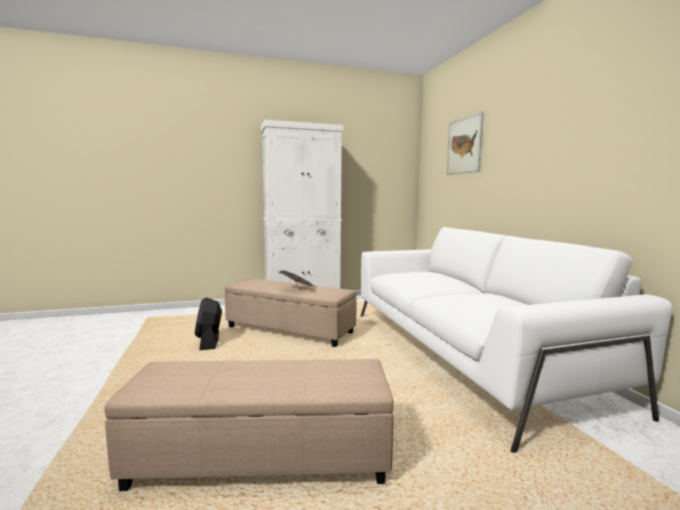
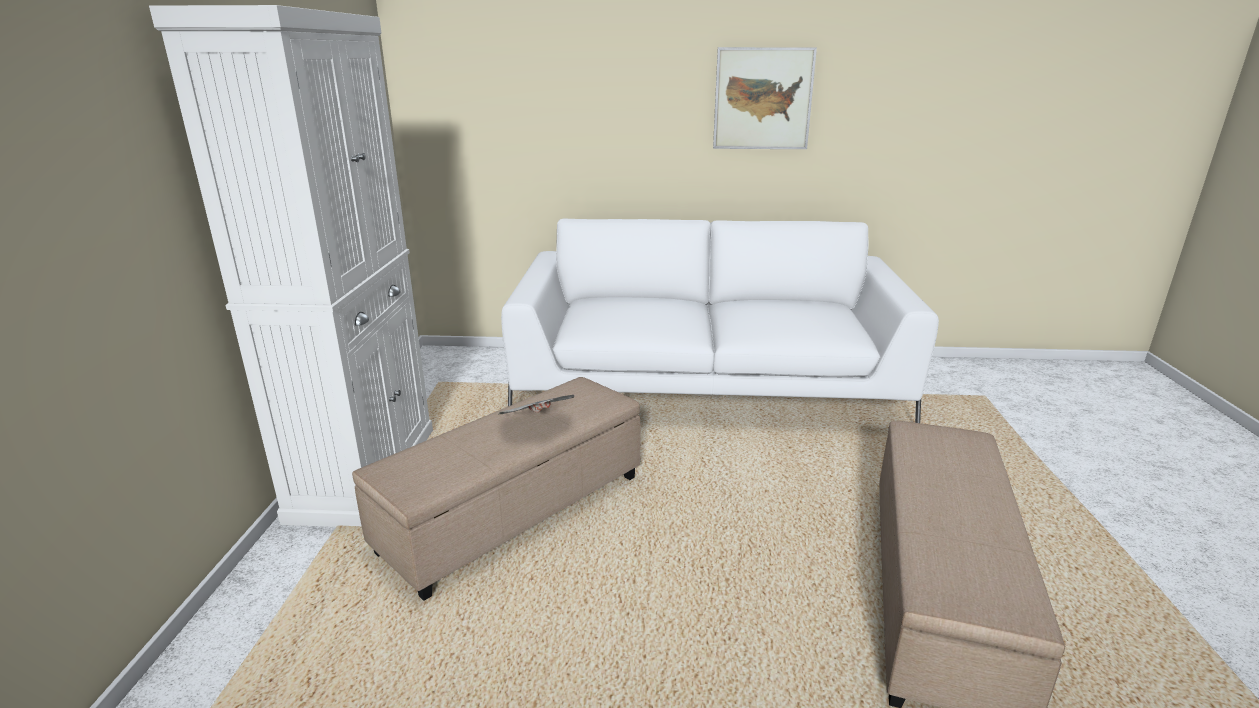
camera: 70 degrees left, 15 degrees up
(209, 342) = (501, 640): black fan -> none
(464, 146) = (545, 68): picture -> picture (763, 99)

